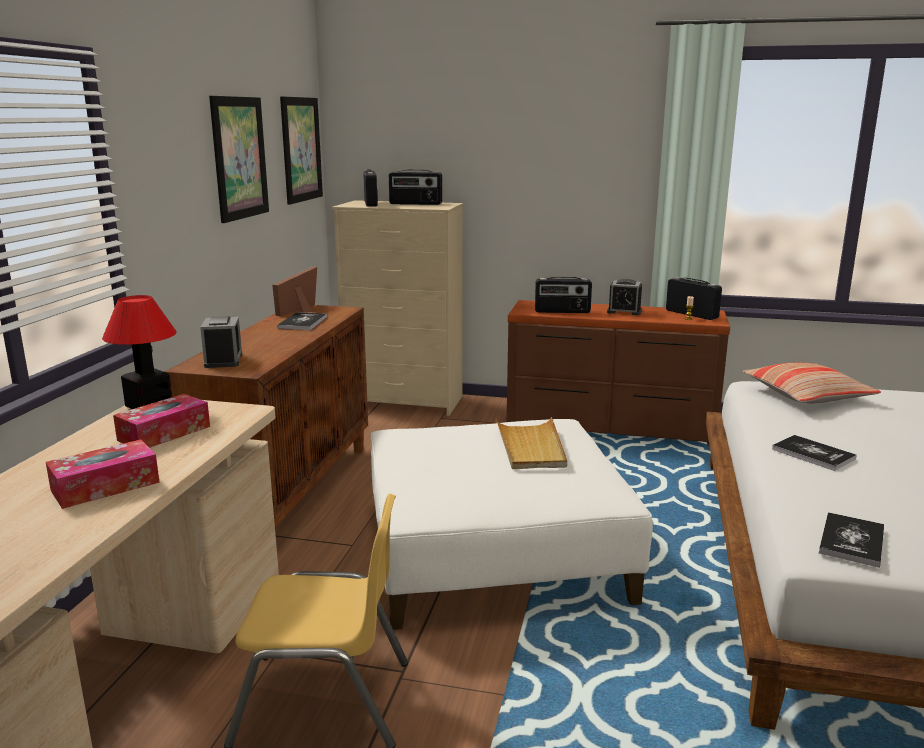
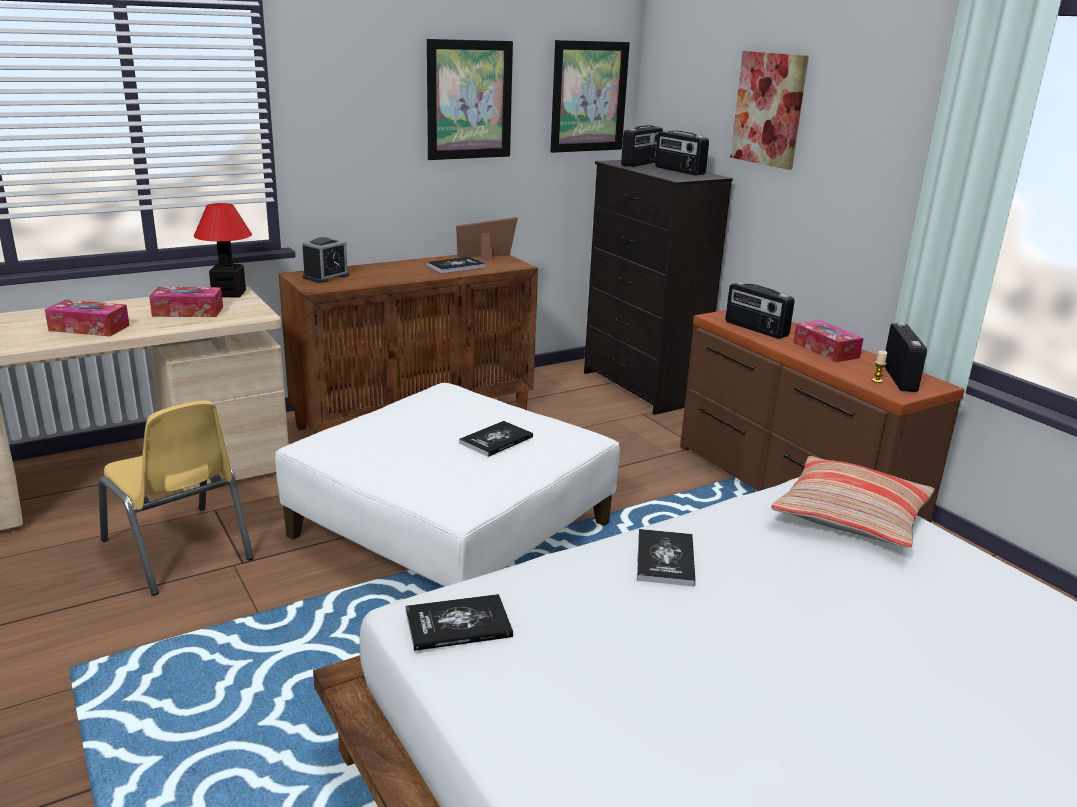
camera: 45 degrees right, 5 degrees up
(404, 402) = (641, 388): beige dresser -> black dresser
(489, 143) = (769, 109): none -> picture
(531, 447) = (496, 440): beige tray -> book
(624, 311) = (825, 350): alarm clock -> tissue box

